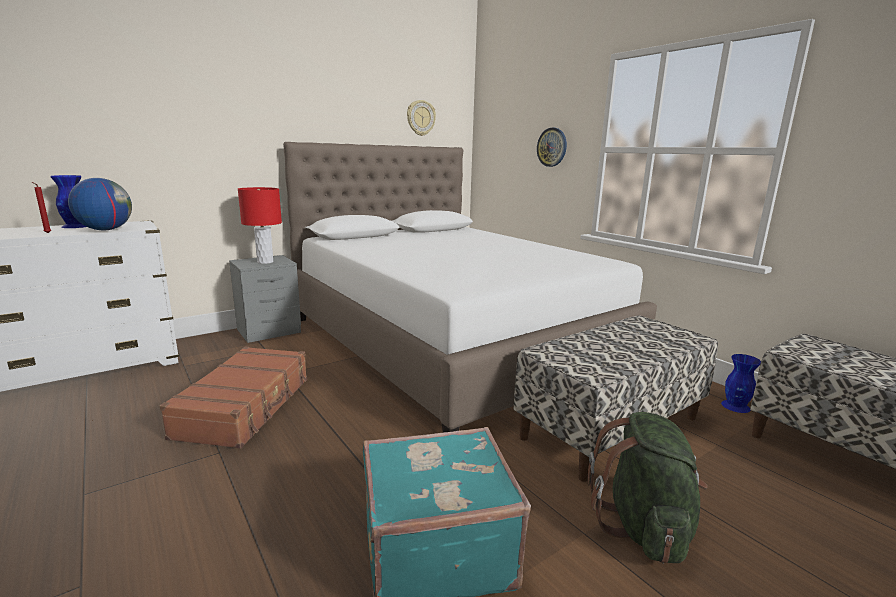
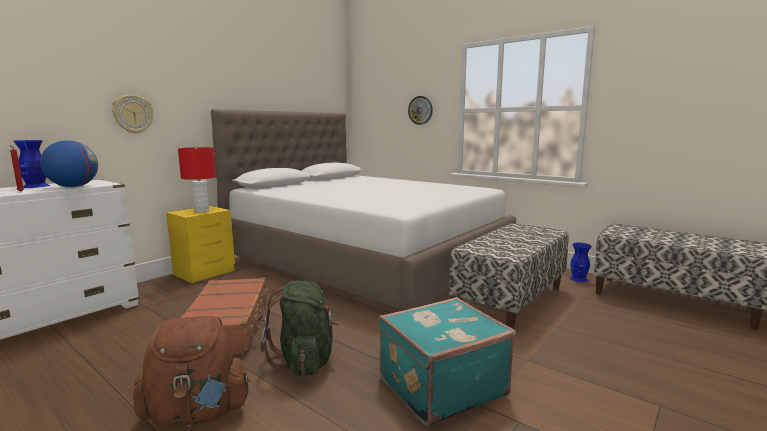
camera: 15 degrees left, 5 degrees down
(136, 522) = (197, 413): none -> brown backpack
(270, 331) = (206, 272): grey nightstand -> yellow nightstand
(420, 118) = (312, 90): wall clock -> wall clock (133, 114)
(643, 526) = (560, 350): green backpack -> green backpack (305, 361)

